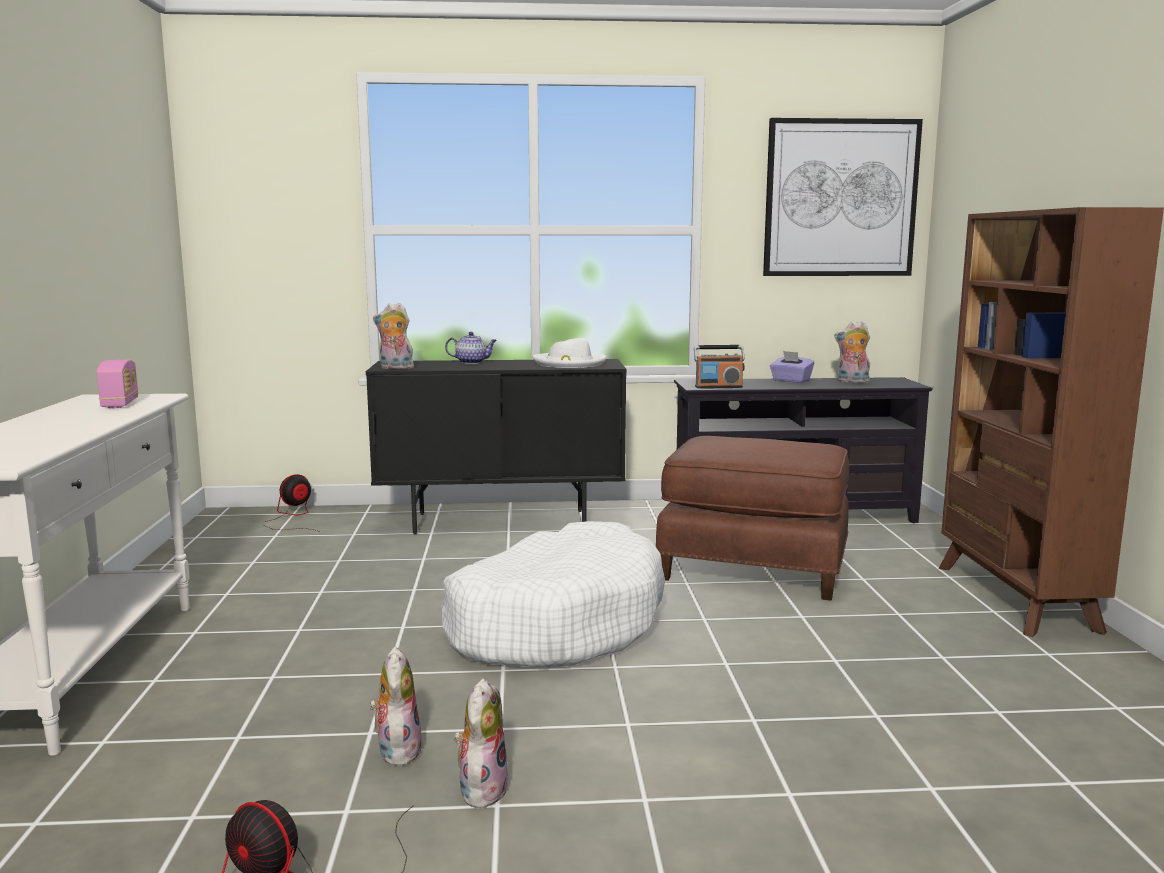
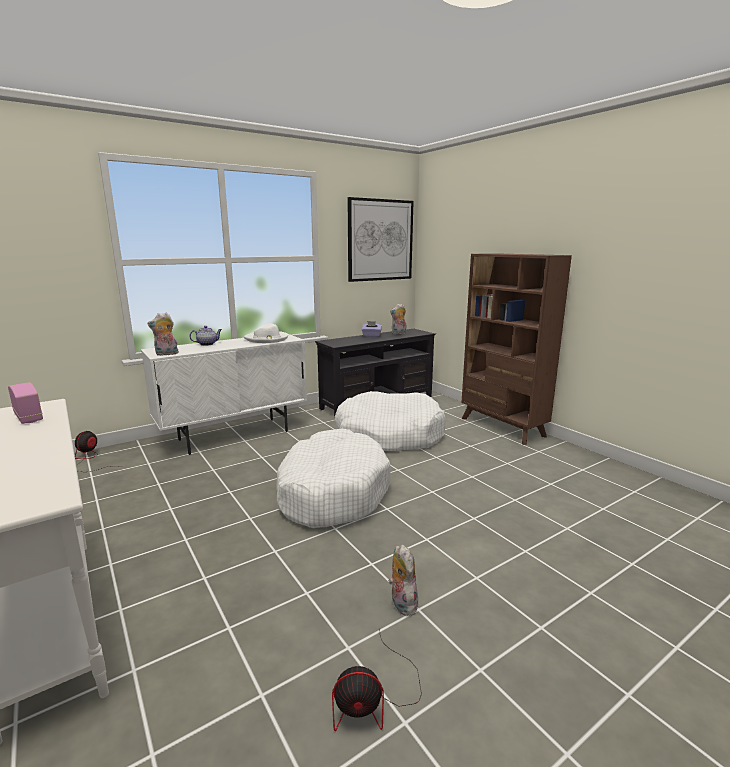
camera: 30 degrees left, 5 degrees up
(397, 750) = (333, 598): plush toy -> none
(501, 522) = (234, 435): black cabinet -> white cabinet
(718, 387) = (346, 344): radio -> none
(754, 567) = (389, 435): brown ottoman -> white dog bed

